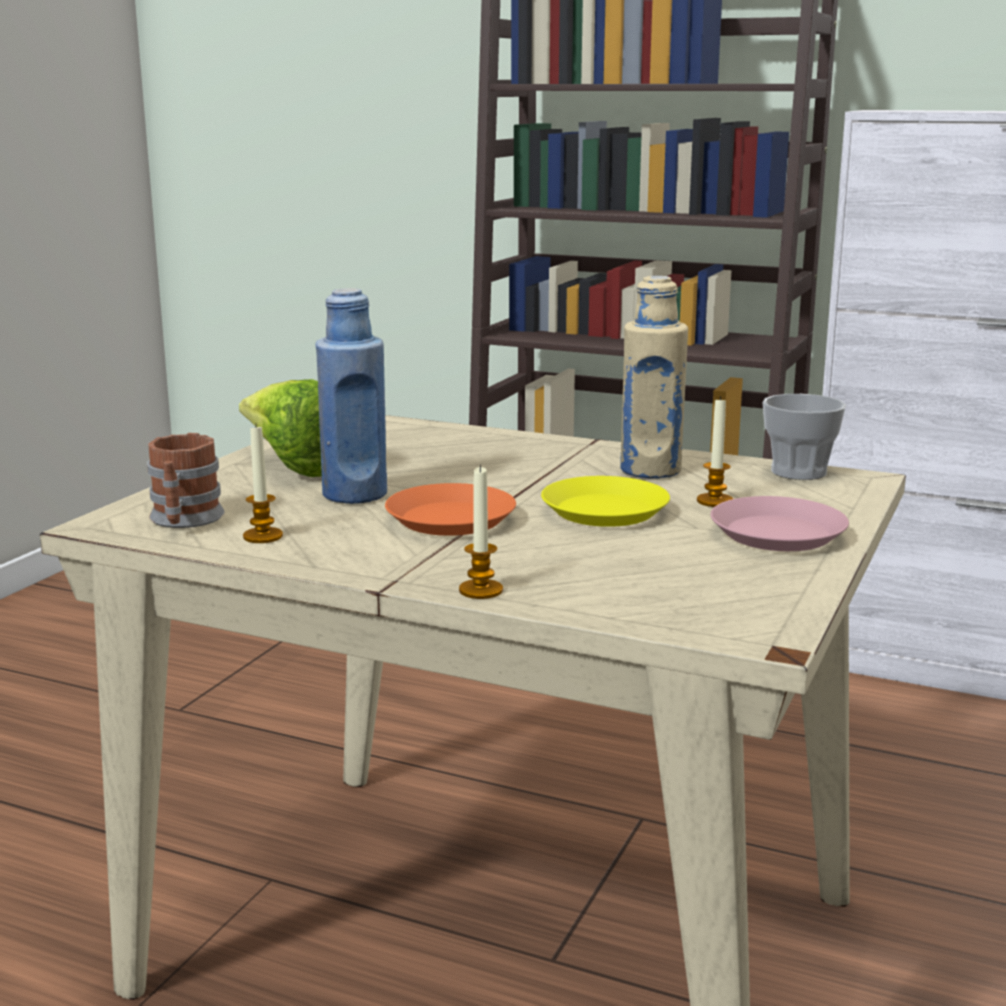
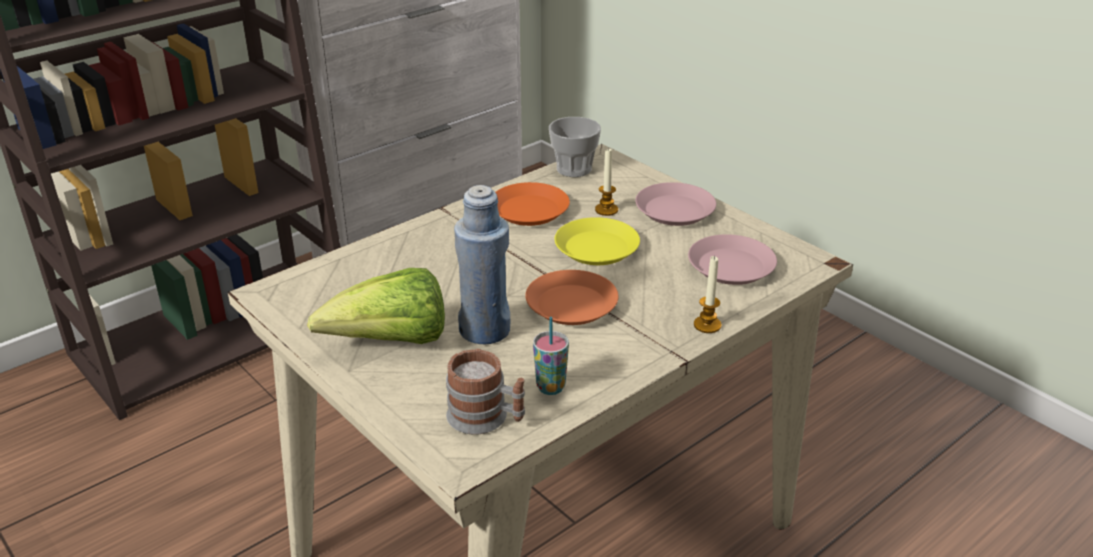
camera: 65 degrees left, 15 degrees up
(263, 536) = (550, 387): candle -> cup
(650, 470) = (530, 210): beige bottle -> orange plate
(662, 585) = (731, 267): none -> pink plate

